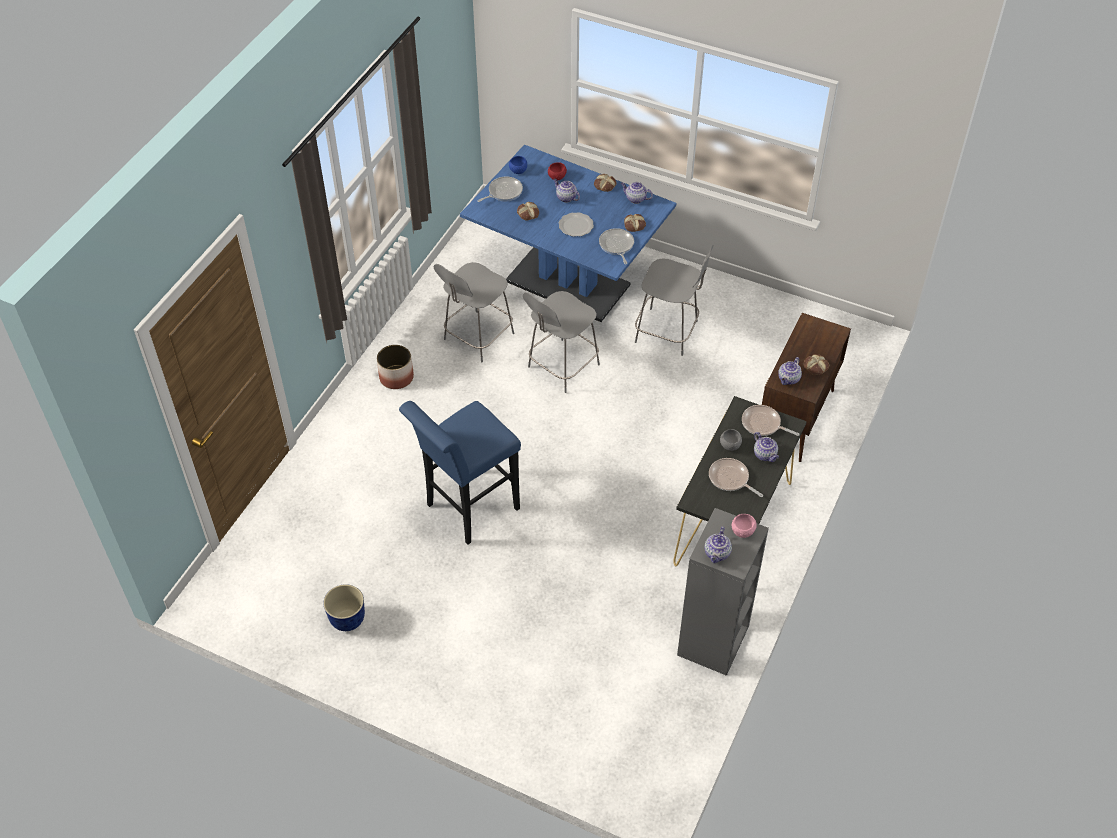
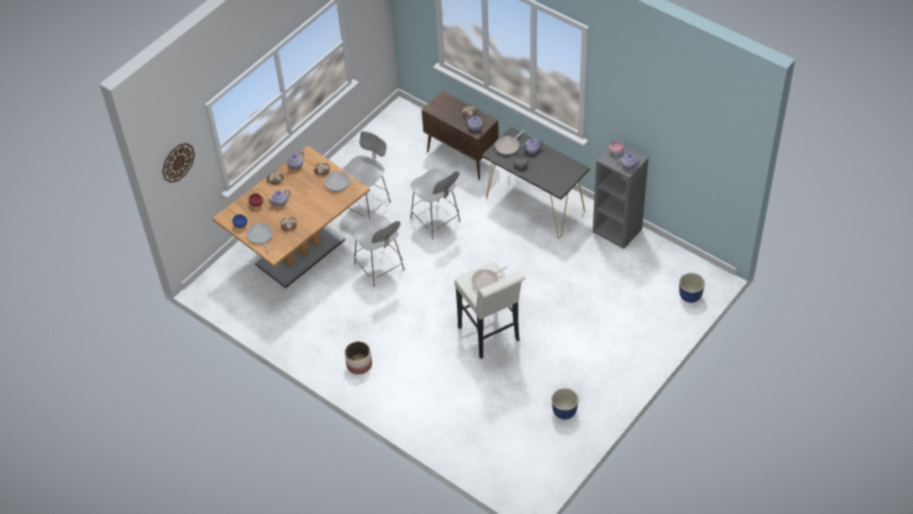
camera: 75 degrees left, 0 degrees up
(467, 510) = (491, 337): blue stool -> white stool
(477, 338) = (336, 312): grey chair -> grey chair (436, 221)
(512, 37) = (177, 162): none -> wall clock
(568, 283) = (300, 252): blue dining table -> brown dining table
(575, 225) = (311, 201): plate -> none
(601, 765) = (690, 296): none -> planter
(730, 479) = (546, 169): frying pan -> frying pan (486, 281)

